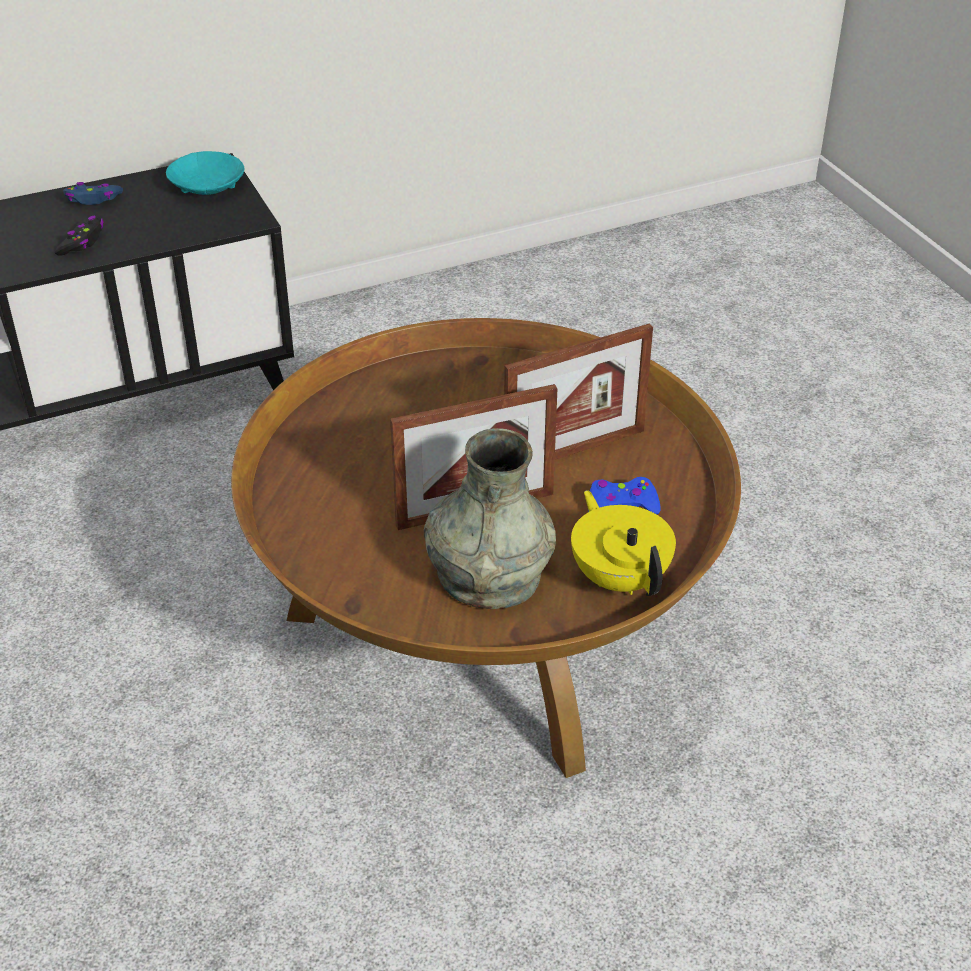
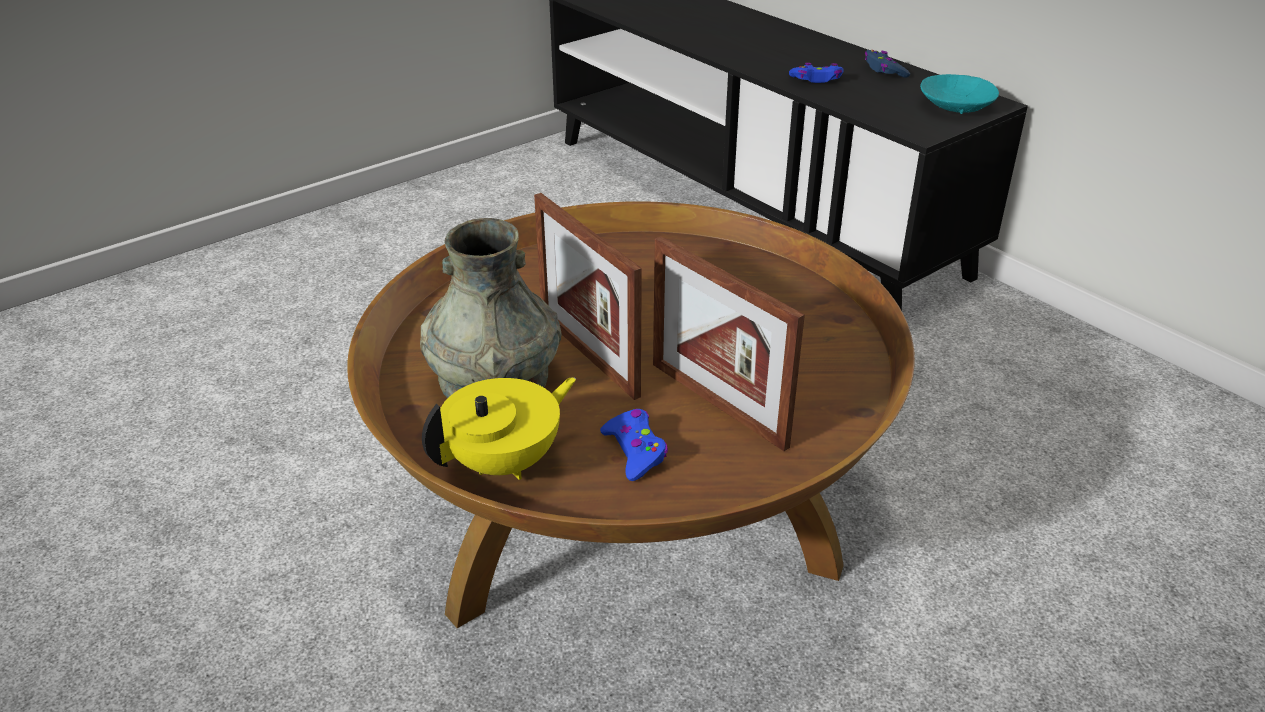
camera: 75 degrees right, 5 degrees down
(82, 242) = (817, 79): black game controller -> blue game controller

